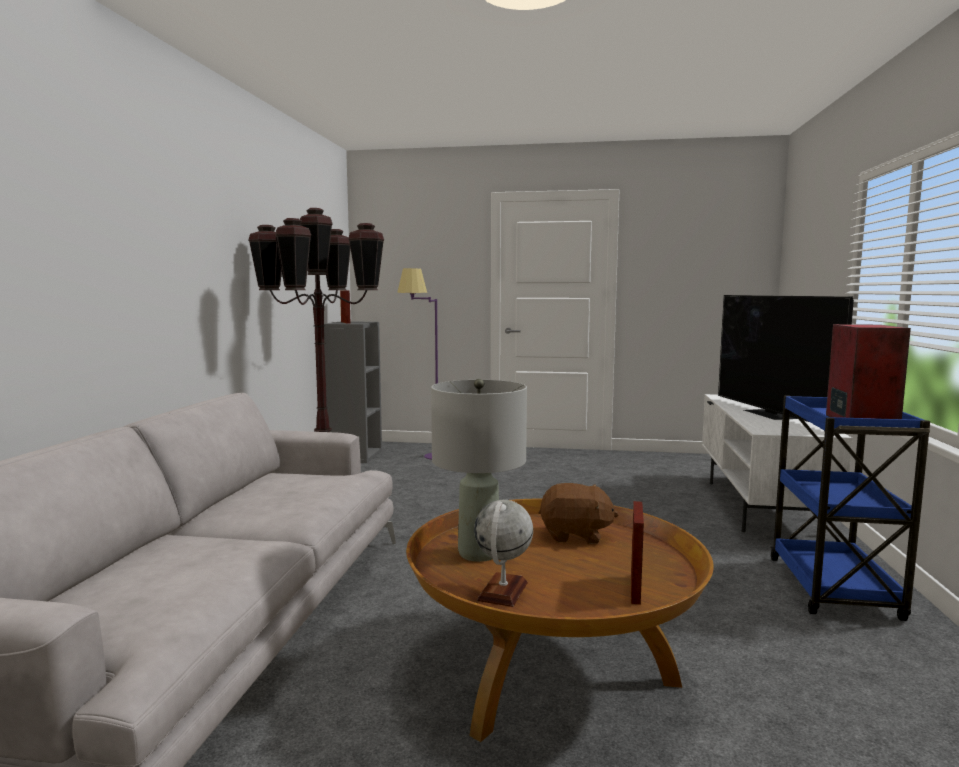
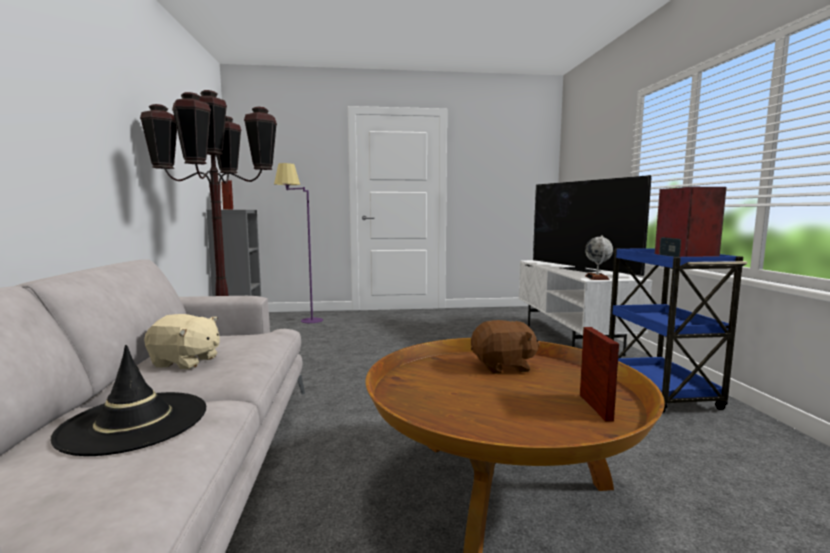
camera: 15 degrees left, 0 degrees up
(205, 552) = (134, 422): none -> black hat
(263, 500) = (185, 362): none -> beige plush toy
(478, 553) = (431, 391): grey table lamp -> none
(503, 591) = (483, 425): globe -> globe (597, 278)

